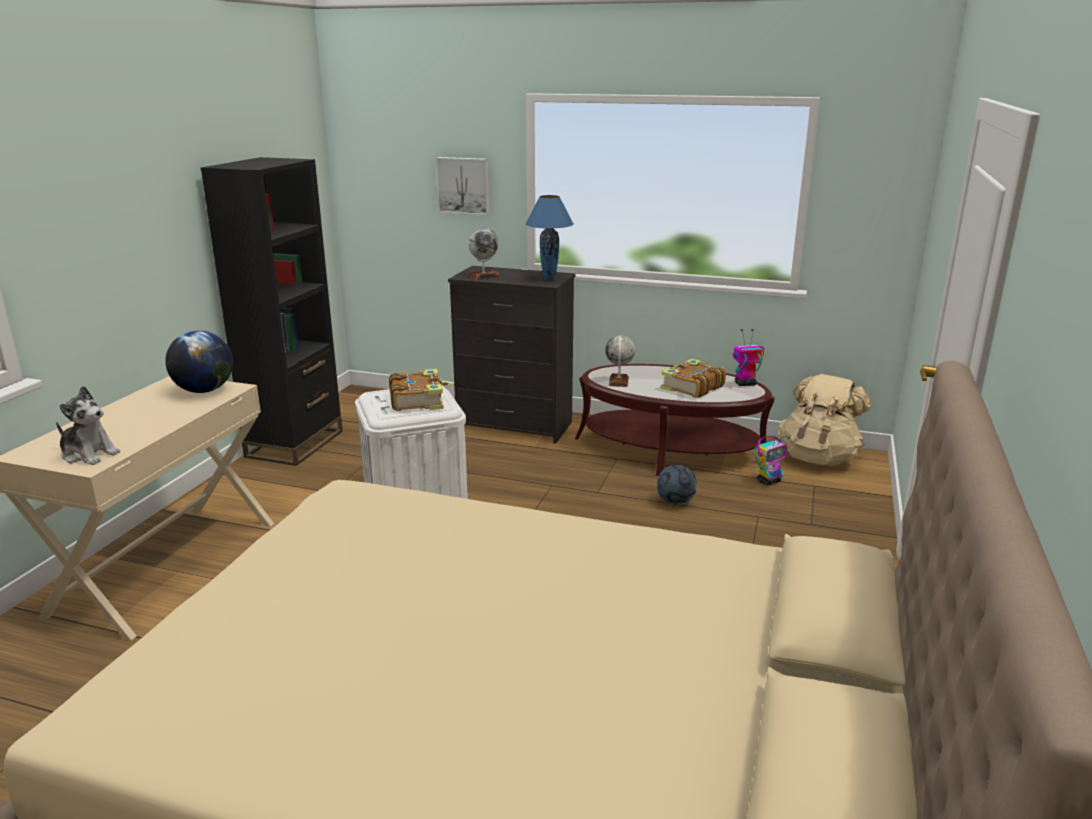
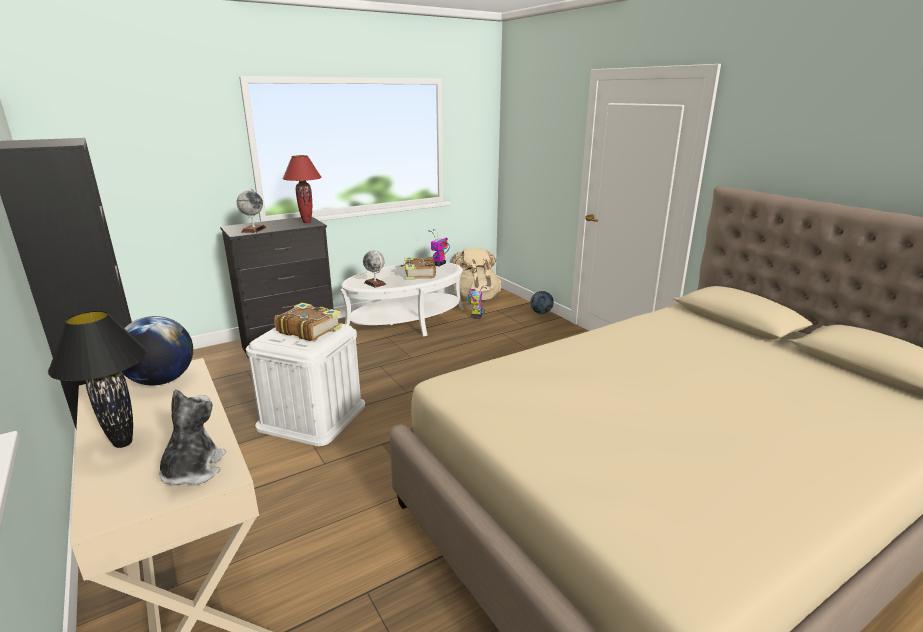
camera: 50 degrees left, 0 degrees up
(89, 454) = (193, 470): plush toy -> plush toy turned 60 degrees counterclockwise
(107, 420) = (123, 443): none -> black table lamp
(464, 185) = (190, 159): picture -> none
(549, 280) = (307, 222): blue table lamp -> red table lamp
(670, 450) = (406, 322): brown coffee table -> white coffee table
(675, 502) = (457, 344): football -> football (541, 313)

